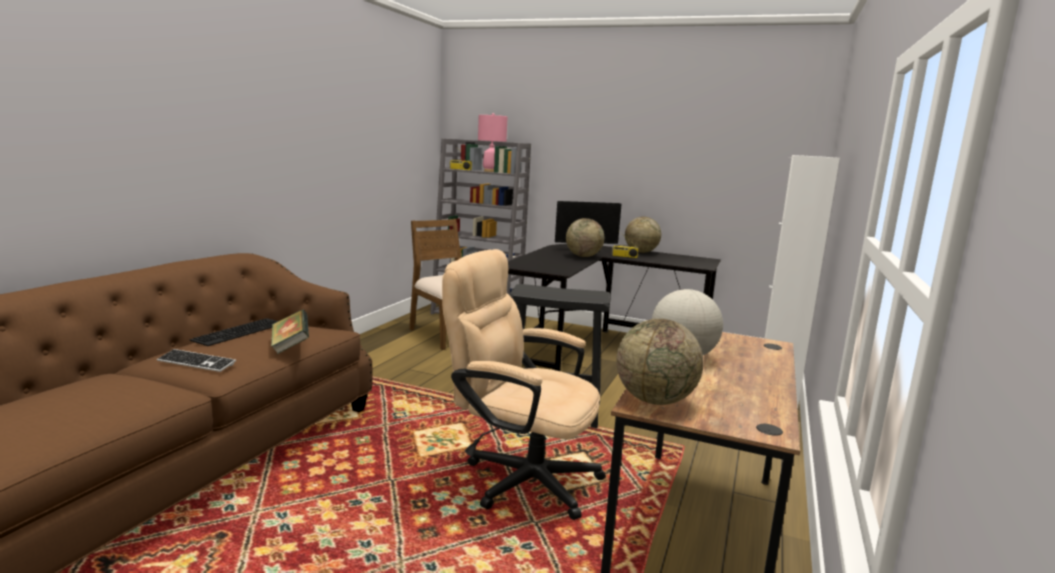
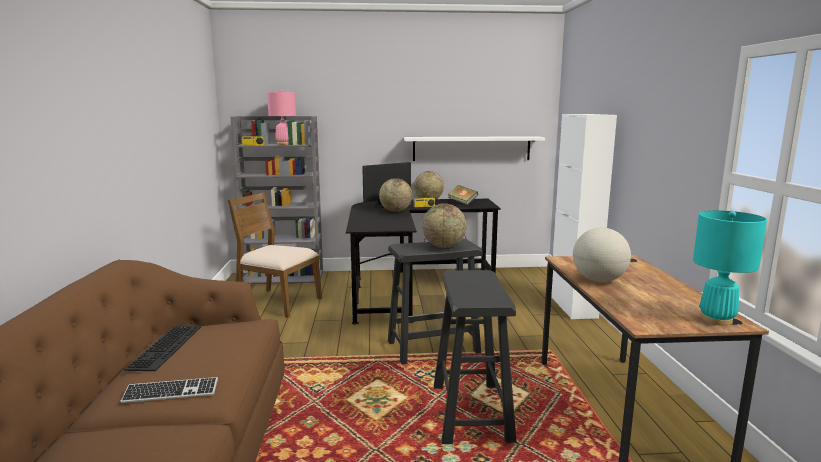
camera: 25 degrees left, 0 degrees up
(290, 346) = (242, 348): book -> book (462, 202)
(519, 477) = (471, 411): beige office chair -> black stool
(655, 400) = (643, 319): globe -> globe (444, 247)
(705, 194) = (471, 148): none -> white shelf
(748, 423) = (716, 320): none -> turquoise table lamp

